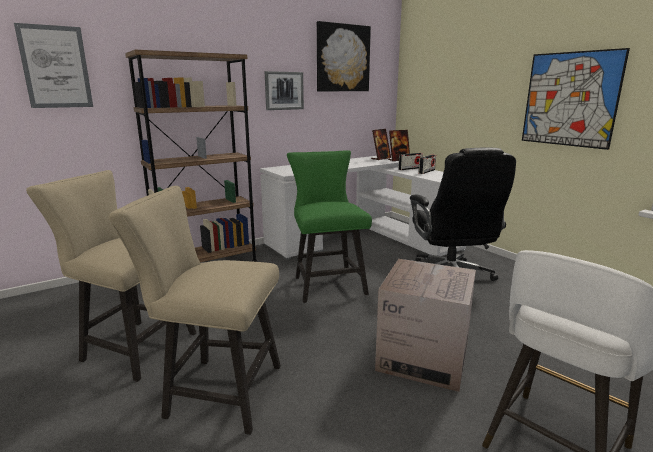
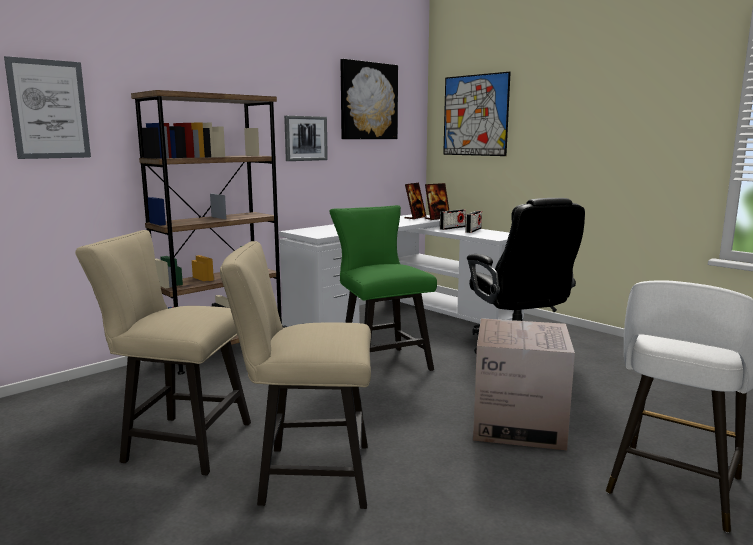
camera: 10 degrees left, 5 degrees down
(569, 99) = (627, 147): picture -> picture (475, 115)

